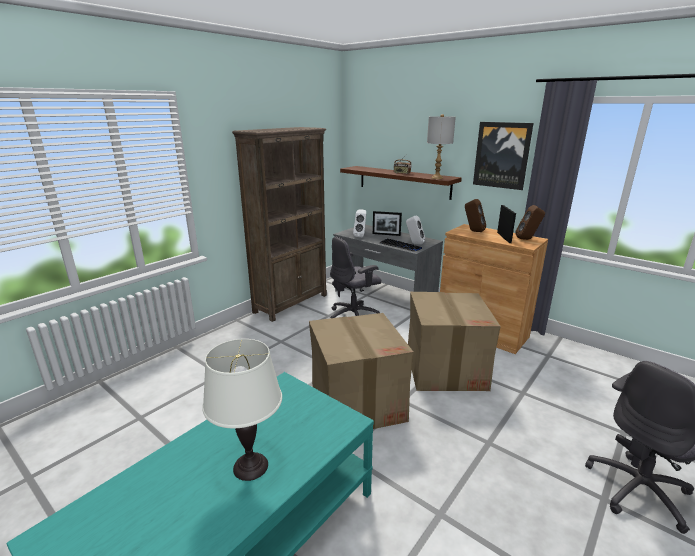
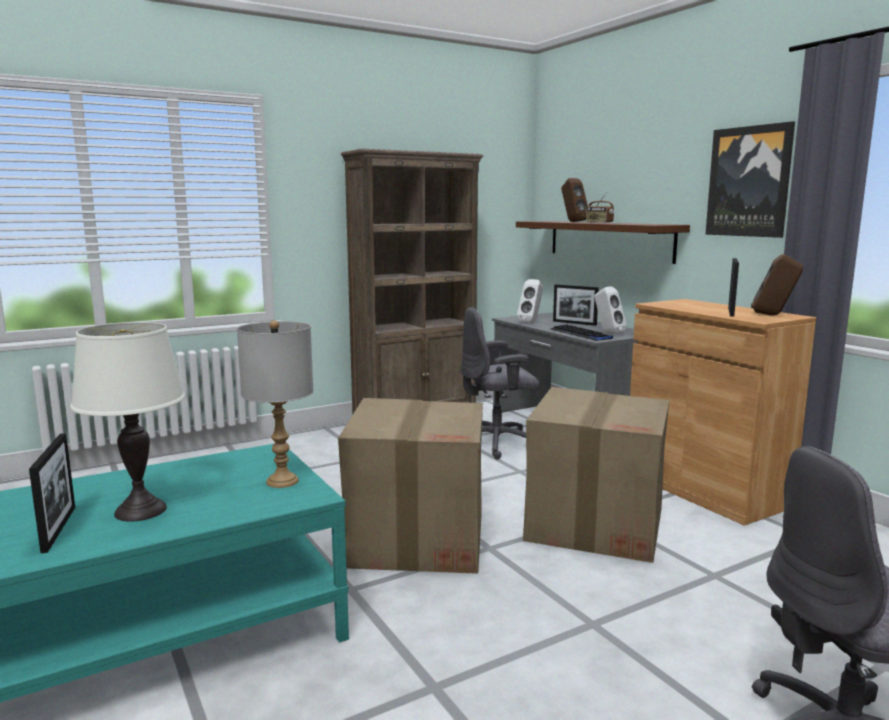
camera: 20 degrees right, 10 degrees down
(207, 502) = (59, 528): none -> picture frame
(437, 178) = (644, 224): grey table lamp -> grey table lamp (283, 481)
(473, 231) = (686, 304): brown speaker -> brown speaker (572, 222)

